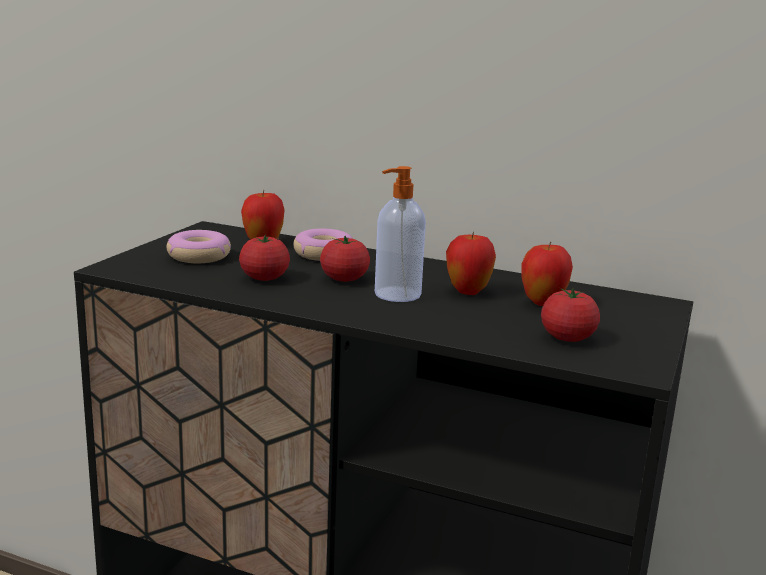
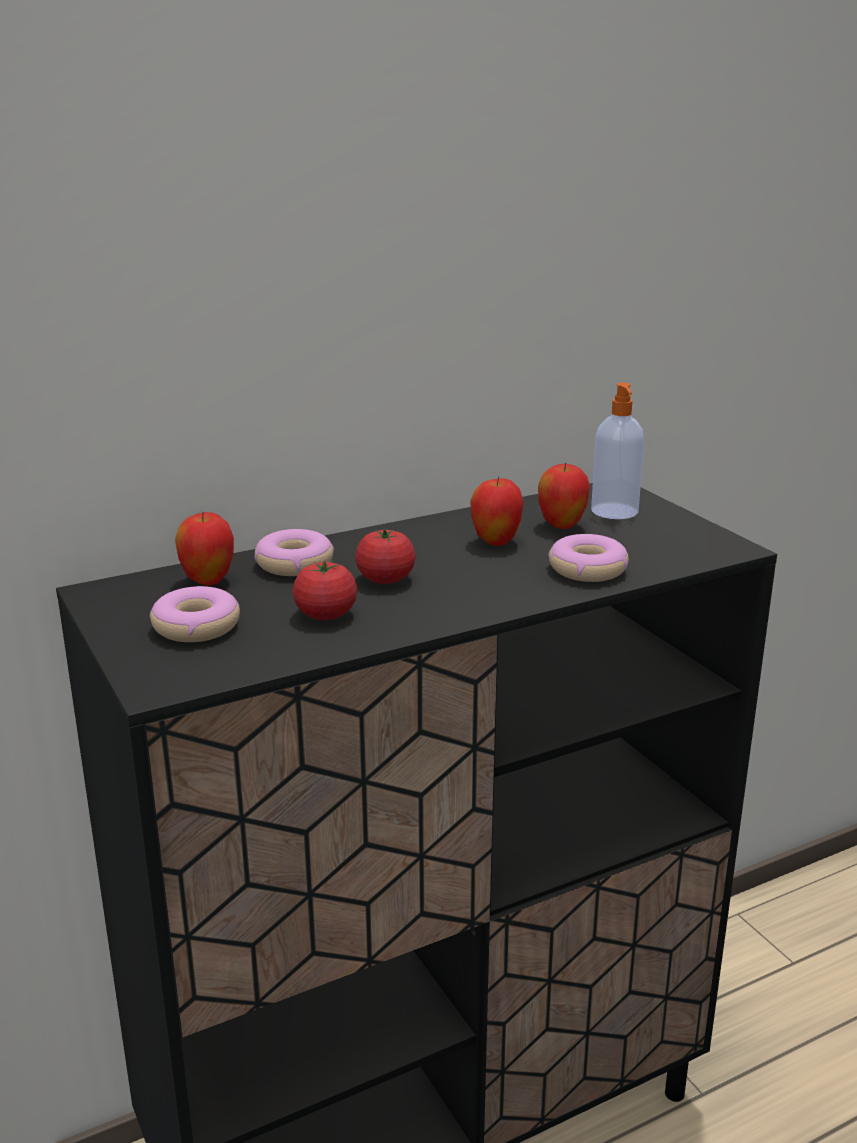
camera: 50 degrees left, 5 degrees up
(396, 295) = (463, 572): soap dispenser -> soap dispenser (615, 512)
(478, 328) = (587, 569): none -> donut
(567, 338) = (646, 546): tomato -> none

